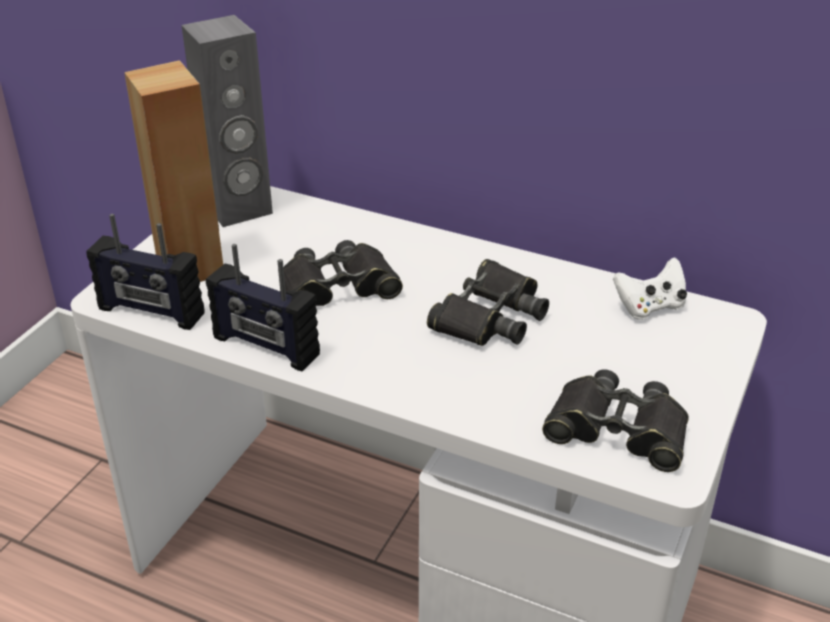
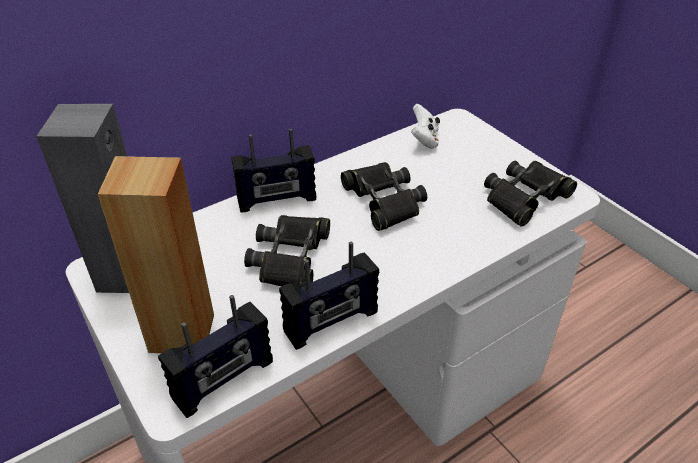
camera: 60 degrees left, 5 degrees up
(418, 246) = (277, 200): none -> radio

